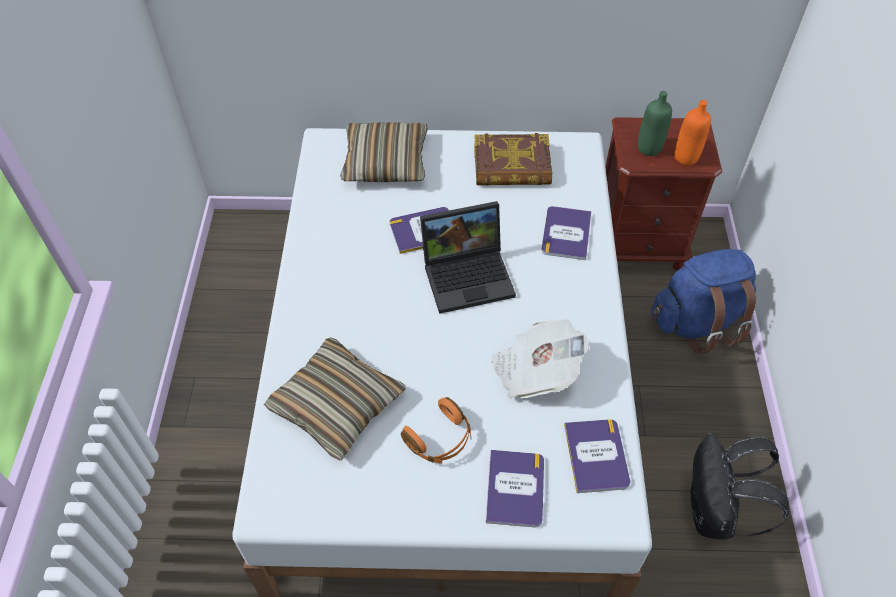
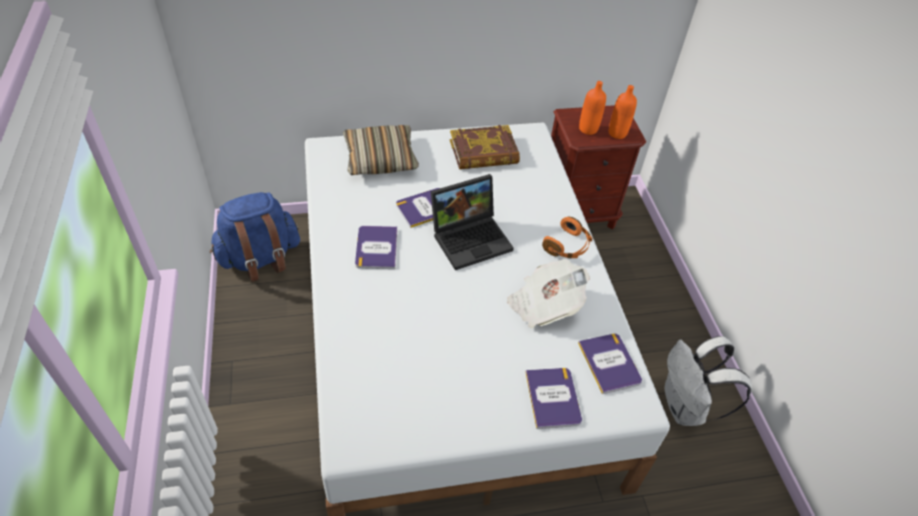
camera: 15 degrees left, 5 degrees down
(336, 404) = (388, 353): pillow -> none
(440, 439) = (481, 368): orange headphones -> orange headphones (567, 246)
(566, 233) = (540, 198): book -> book (376, 248)
(649, 148) = (588, 129): green bottle -> orange bottle
(697, 322) = (636, 265): blue backpack -> blue backpack (260, 258)
(714, 514) = (685, 408): black backpack -> white backpack

